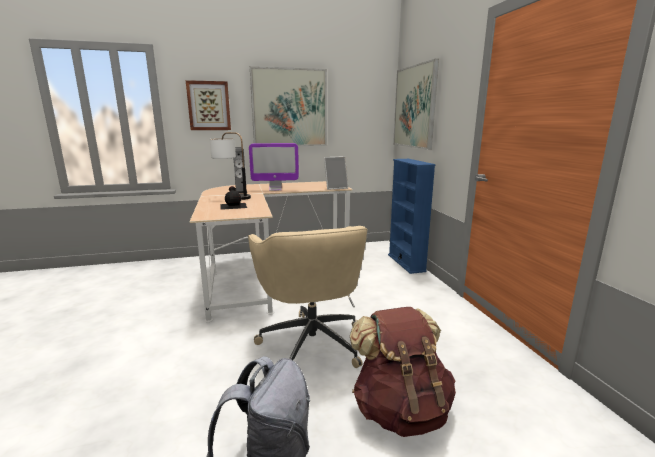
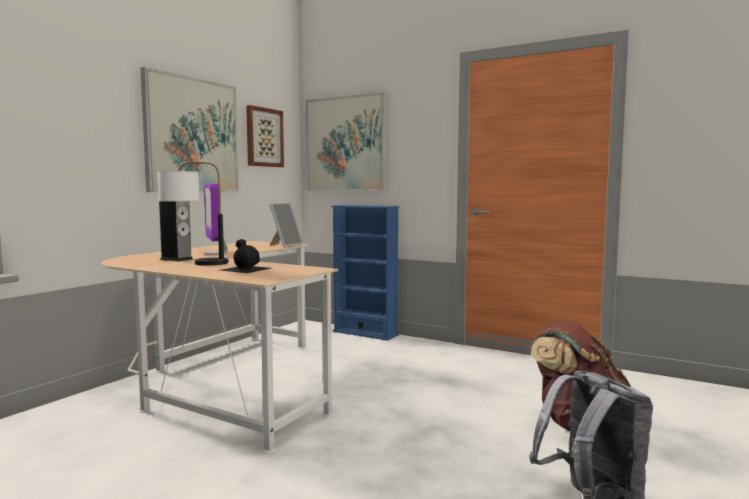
camera: 45 degrees left, 10 degrees down
(209, 106) = (79, 121): picture -> picture (264, 137)
(275, 189) = (215, 253): monitor -> monitor turned 120 degrees clockwise
(311, 341) = (424, 417): beige office chair -> none

